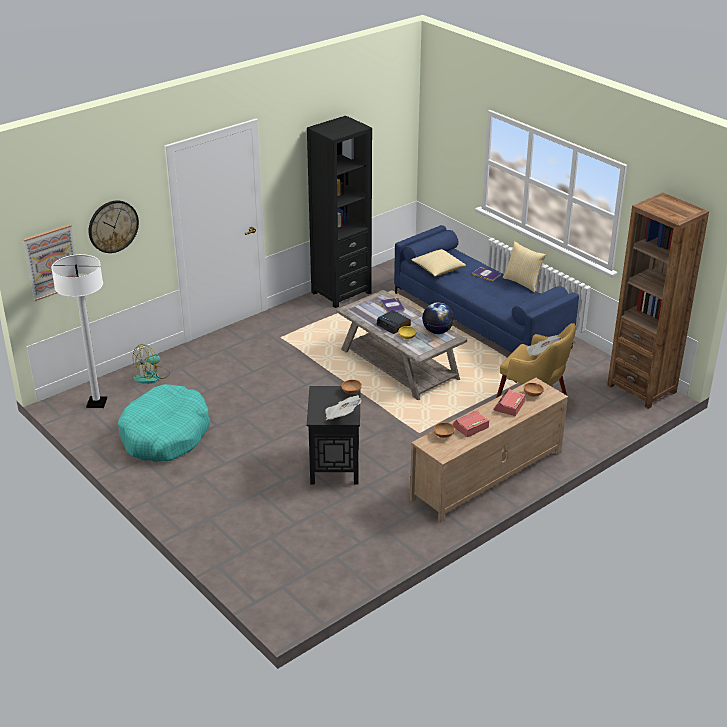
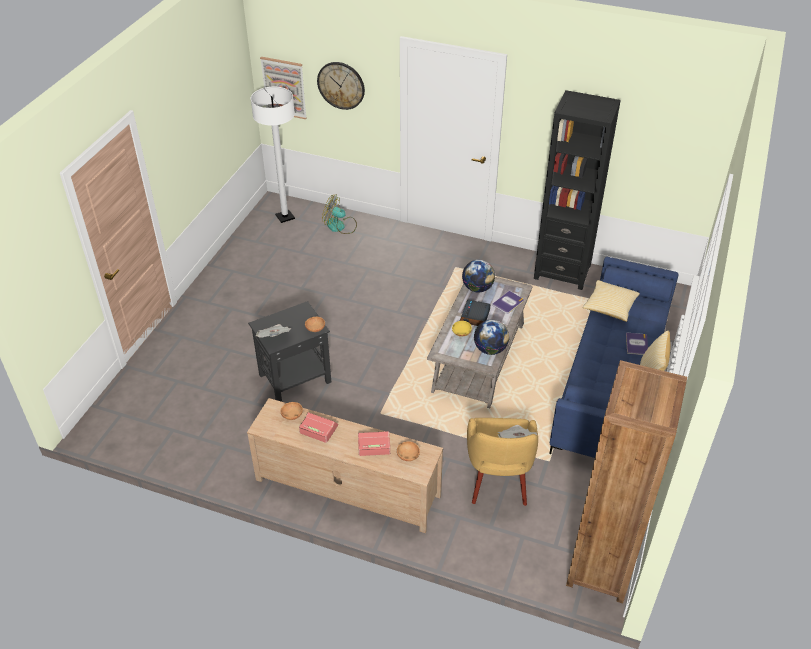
camera: 60 degrees right, 10 degrees up
(165, 435) = (269, 268): turquoise dog bed -> none
(361, 313) = (477, 288): none -> globe

